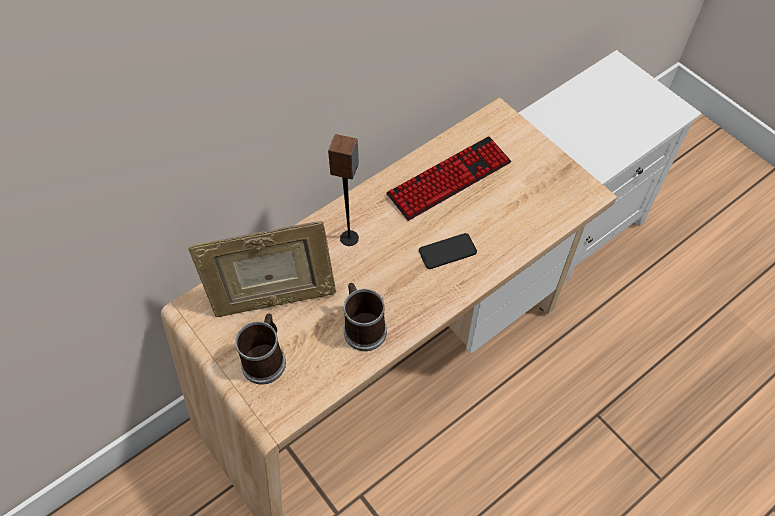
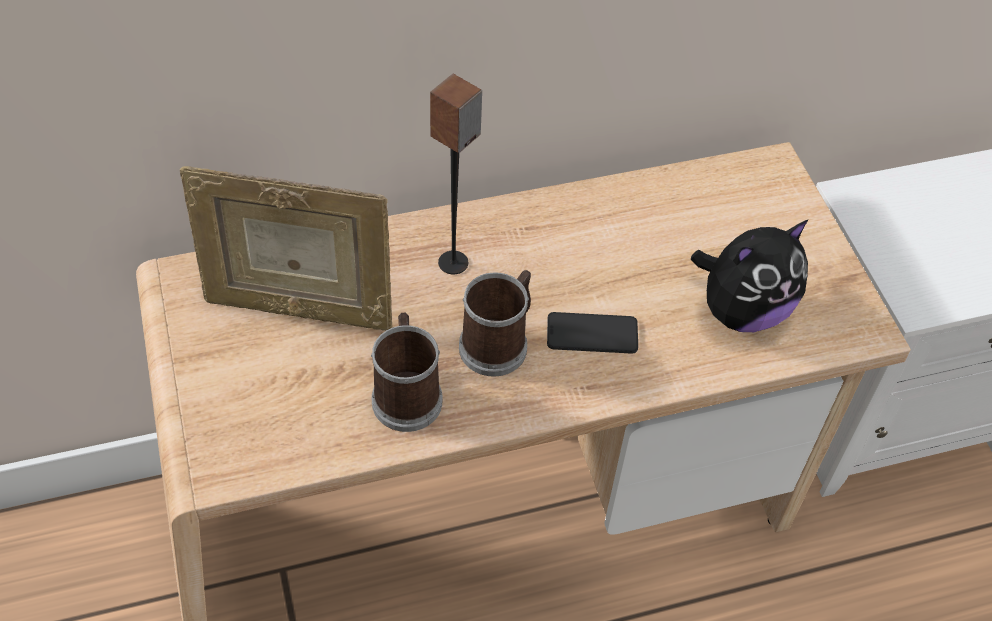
camera: 20 degrees right, 5 degrees down
(266, 359) = (243, 385): mug -> mug (498, 343)
(449, 179) = (649, 232): keyboard -> none
(521, 207) = (742, 310): none -> plush toy

